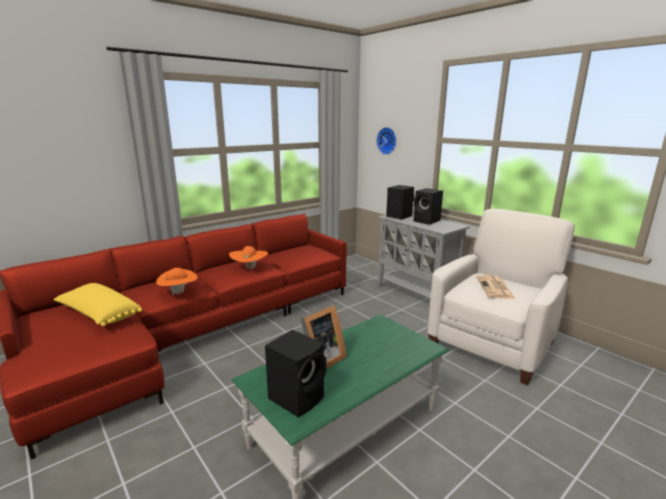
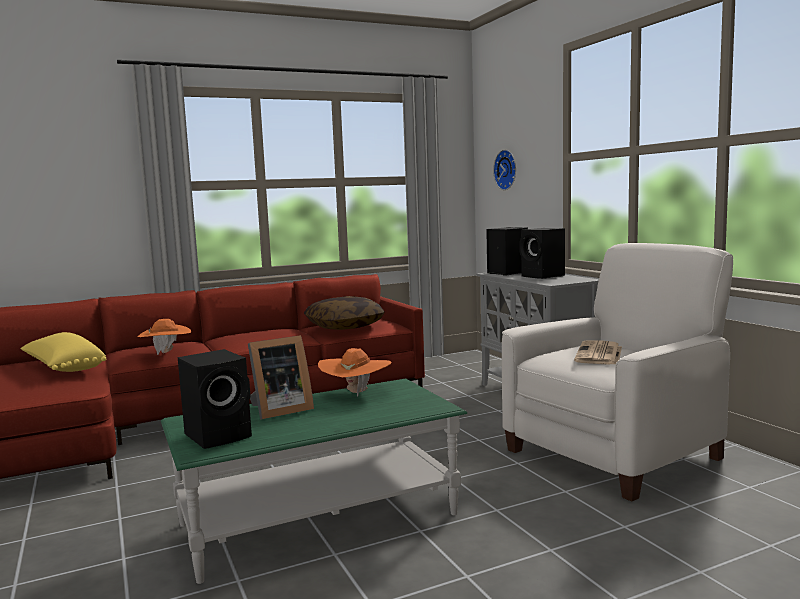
camera: 15 degrees right, 10 degrees down
(249, 268) = (272, 334): orange hat -> orange hat (356, 393)
(294, 256) = (344, 326): none -> pillow

